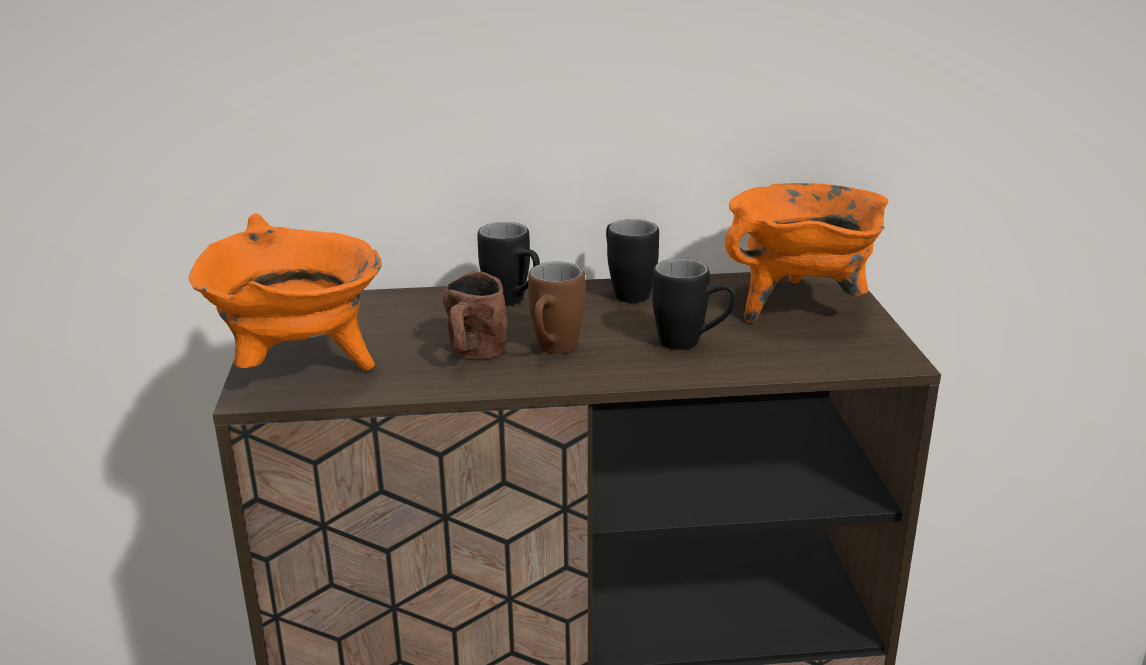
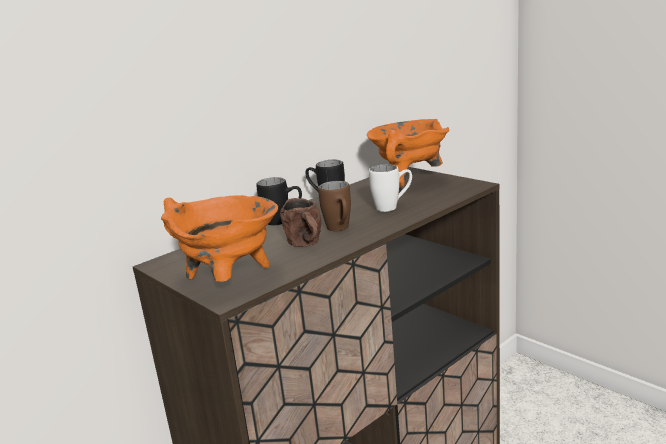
camera: 35 degrees left, 5 degrees down
(692, 343) = (393, 207): black mug -> white mug

